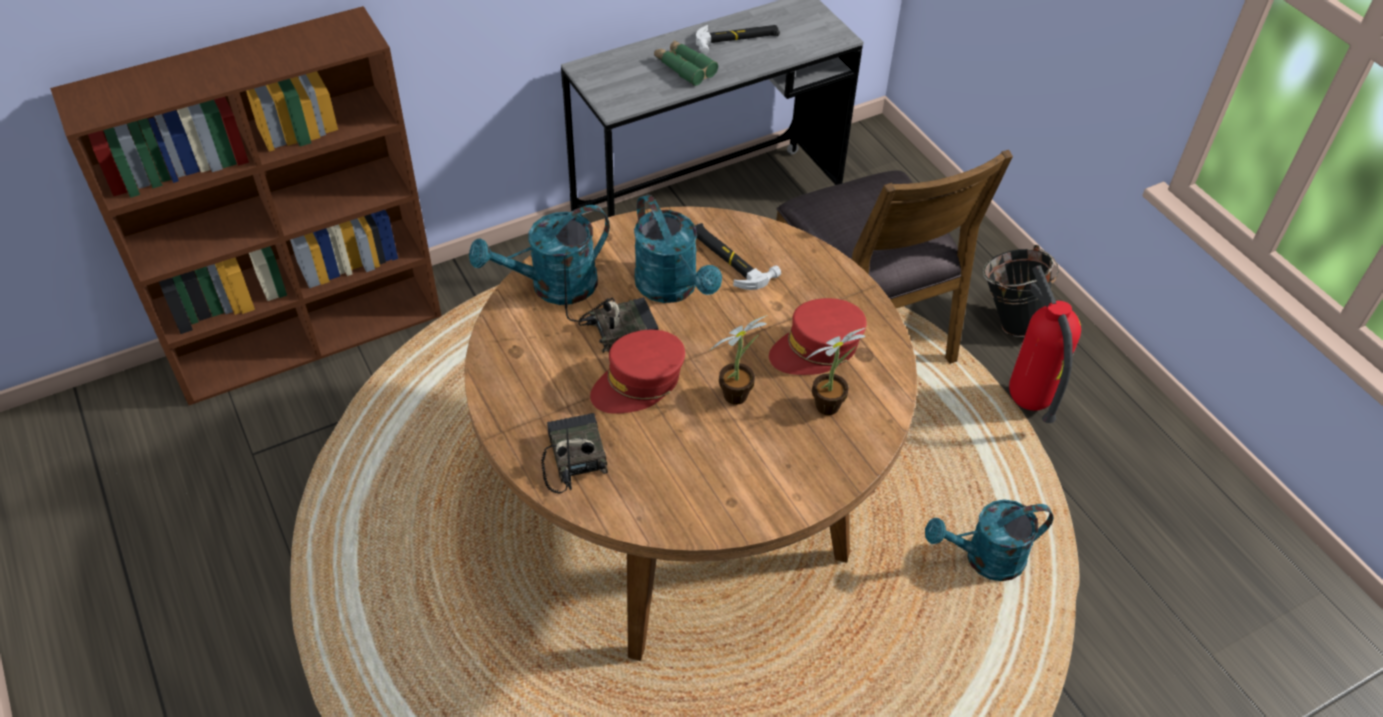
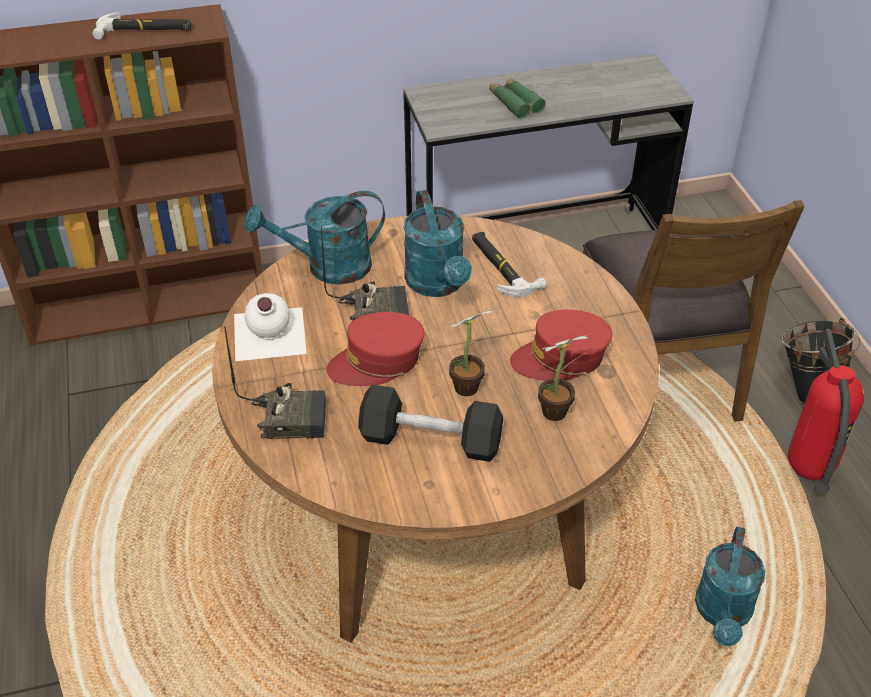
camera: 15 degrees right, 5 degrees down
(517, 372) = (268, 334): none -> white bottle
(572, 457) = (291, 417): radio -> radio turned 90 degrees clockwise
(718, 456) = (431, 440): none -> black dumbbell
(737, 39) = (572, 85): hammer -> hammer (145, 30)
(984, 560) = (722, 615): turquoise watering can -> turquoise watering can turned 75 degrees counterclockwise

